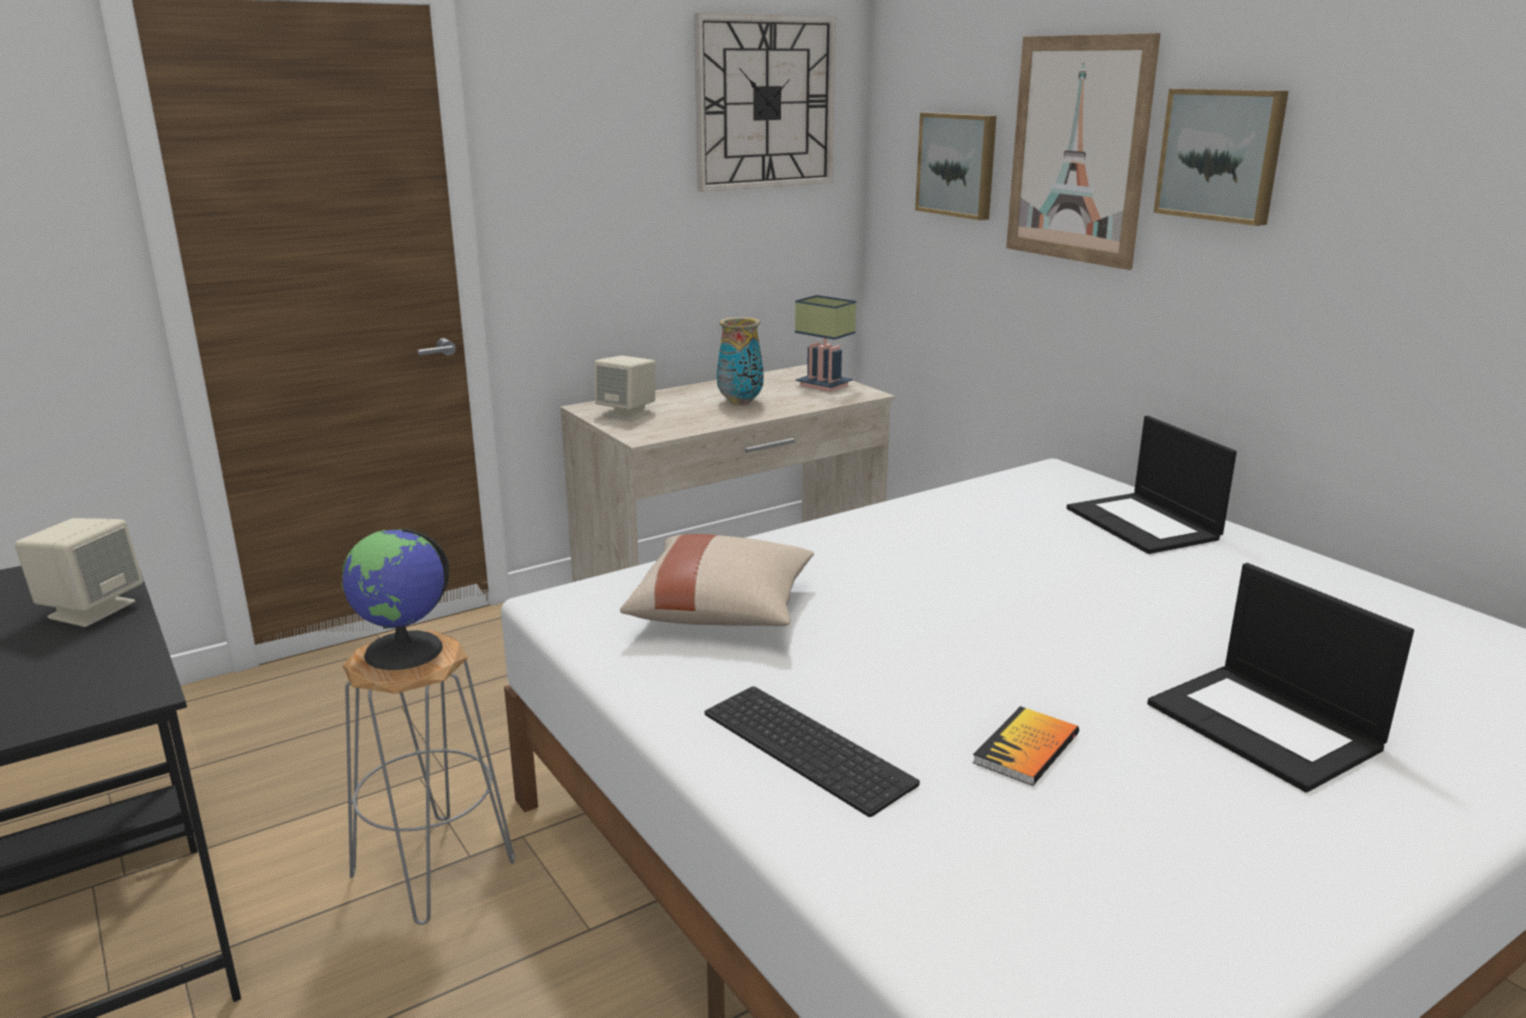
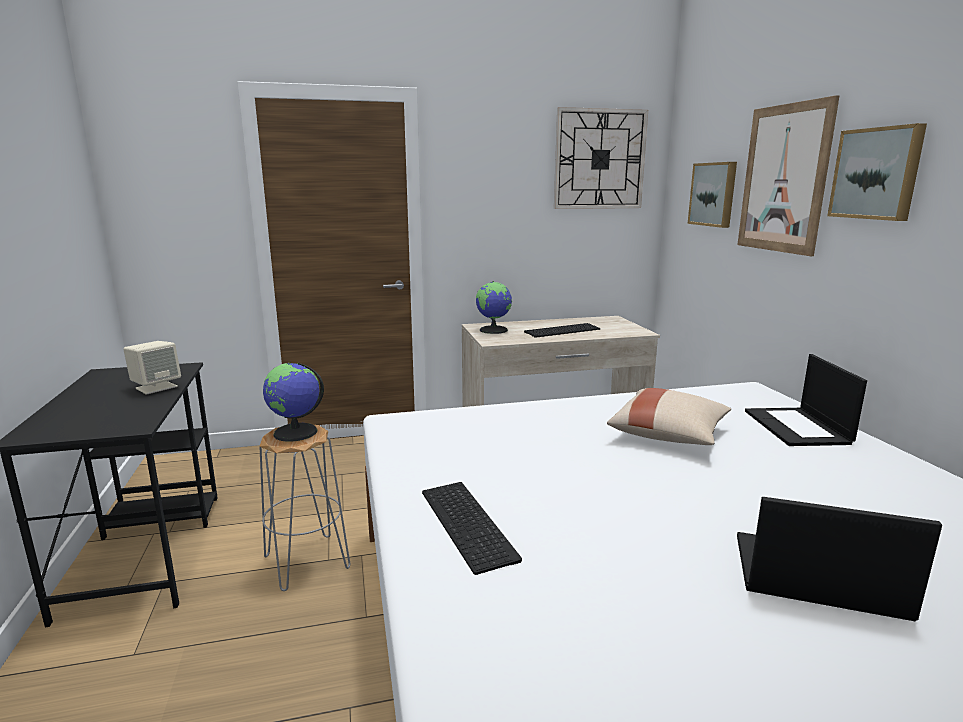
camera: 20 degrees right, 5 degrees down
(627, 413) = (494, 330): beige speaker -> globe
(722, 611) = (478, 438): beige pillow -> beige pillow (669, 435)
(740, 402) = (562, 330): vase -> keyboard
(821, 385) = (617, 326): table lamp -> none
(1026, 748) = (613, 554): book -> none
(1266, 726) = (815, 577): laptop -> laptop turned 120 degrees clockwise

